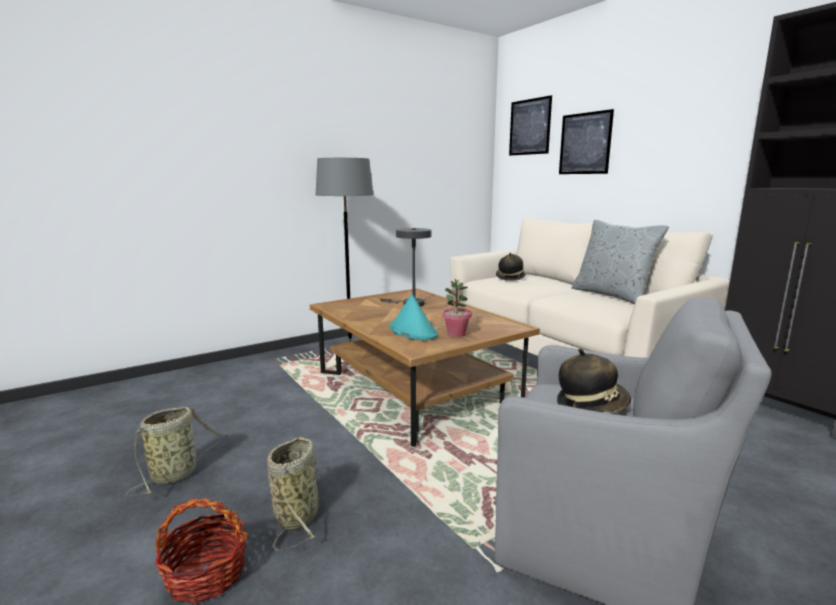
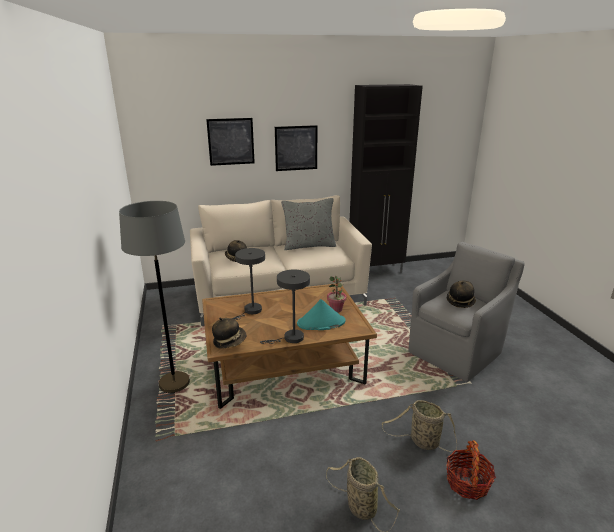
camera: 70 degrees left, 10 degrees up
(342, 305) = (229, 341): none -> hat
(363, 323) = (290, 338): none -> grey table lamp
(529, 127) = (168, 126): picture -> picture (296, 148)

